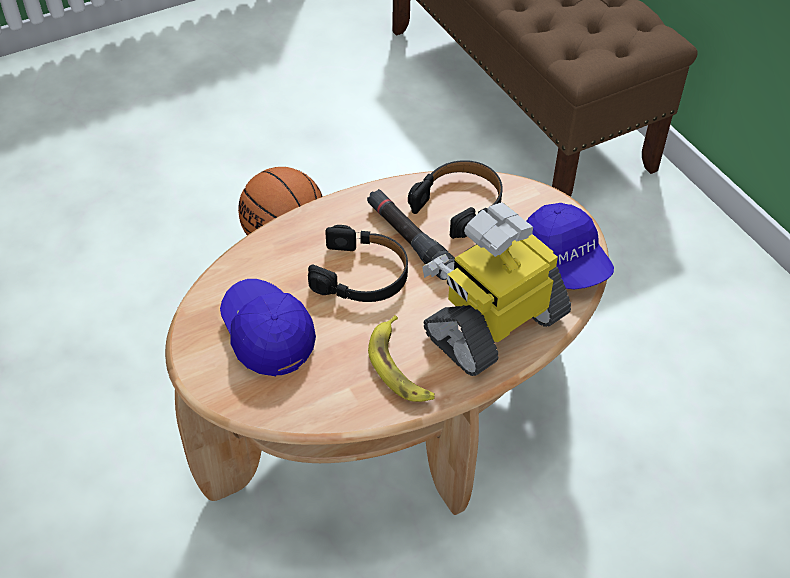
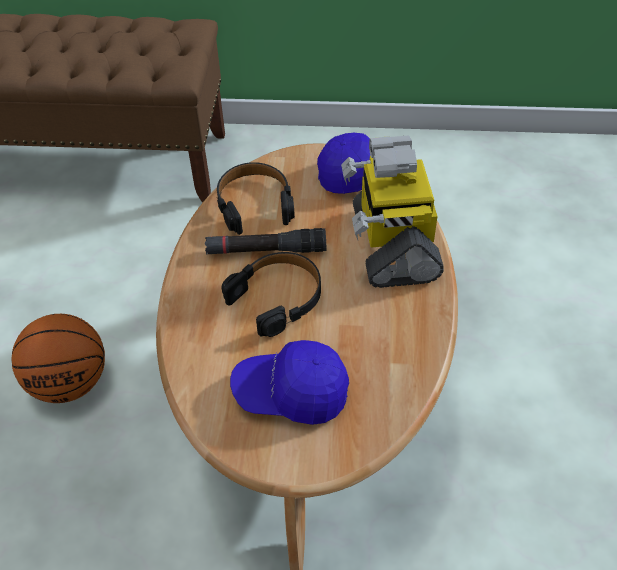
camera: 55 degrees left, 0 degrees up
(400, 367) = (393, 319): banana -> none

